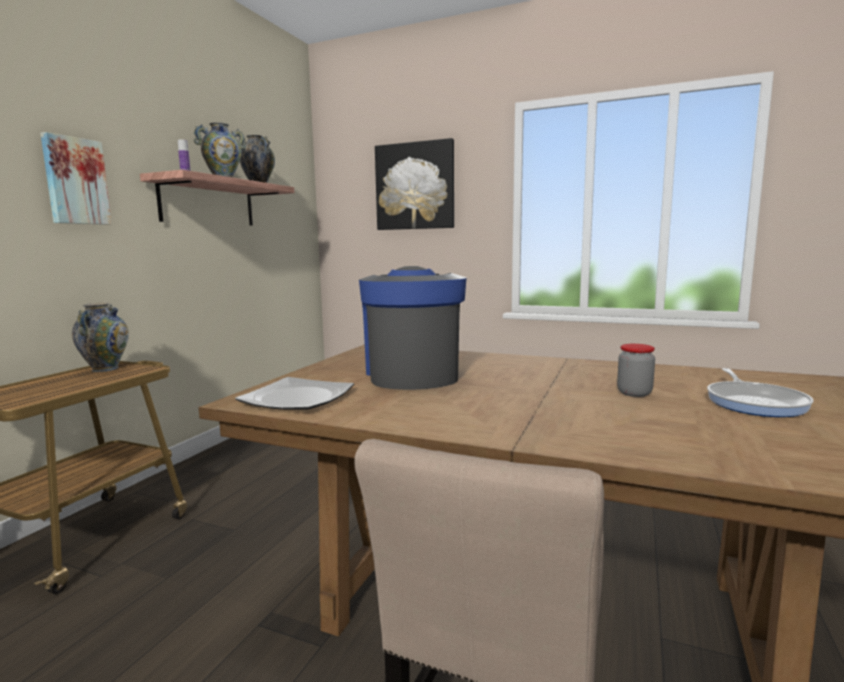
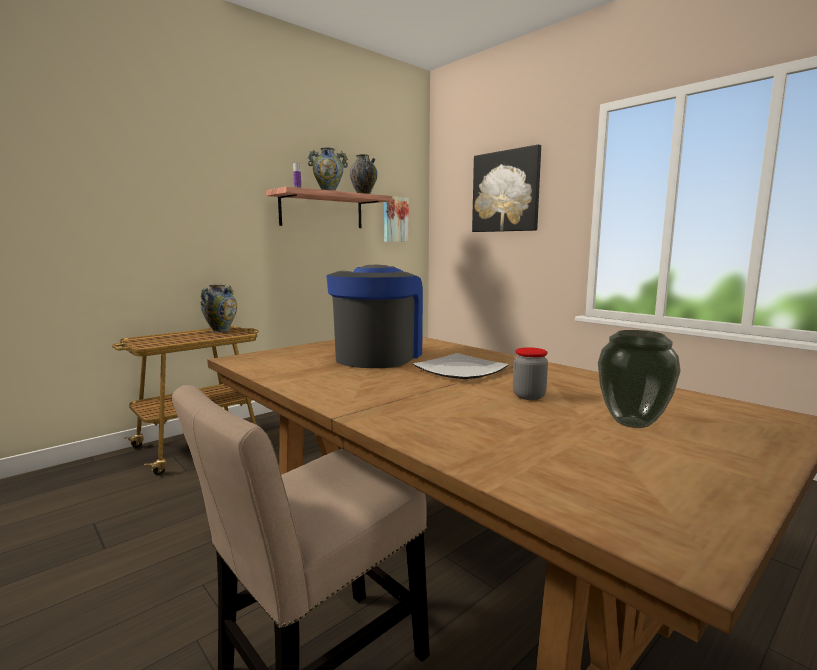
camera: 25 degrees right, 0 degrees up
(75, 181) = (217, 198): picture -> picture (395, 219)
(297, 398) = (269, 362): plate -> plate (460, 370)
(754, 403) = (633, 423): frying pan -> vase

